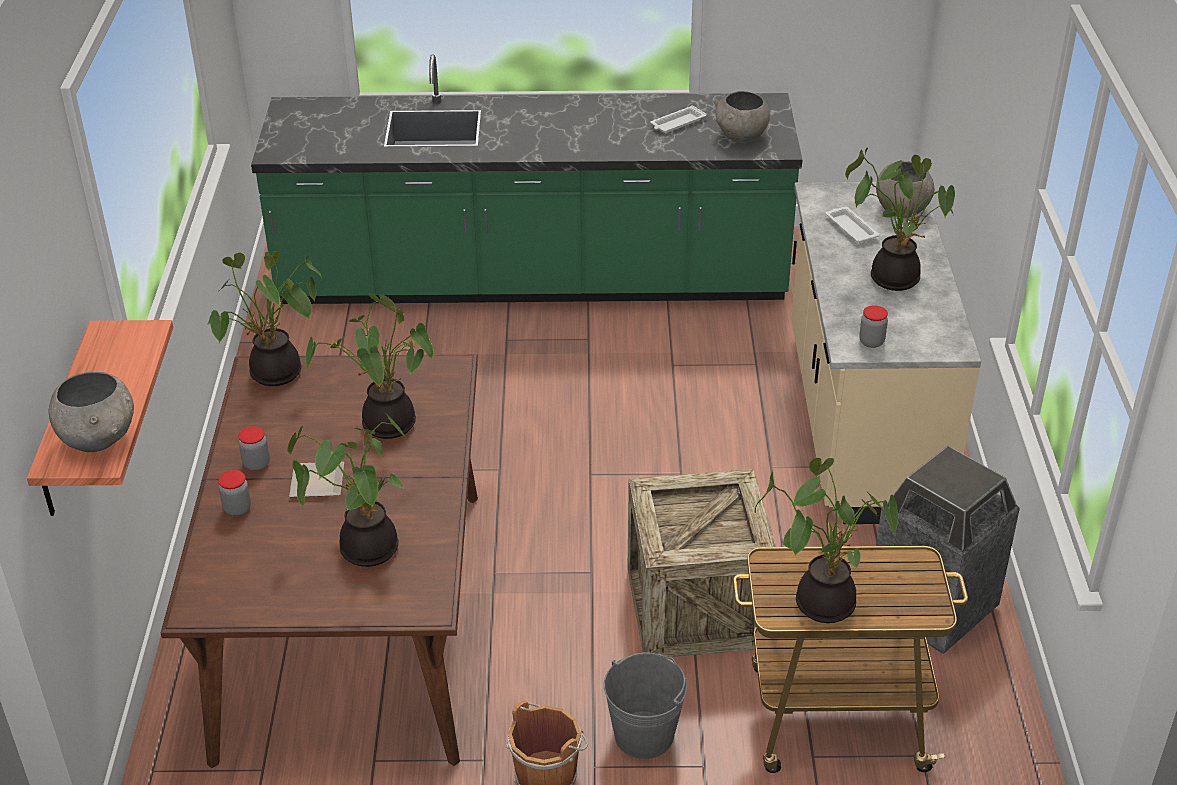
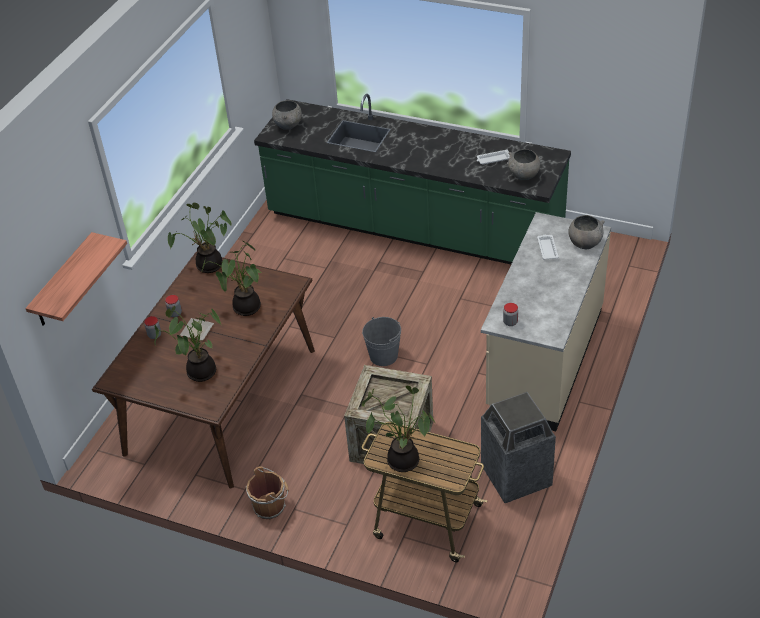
camera: 25 degrees right, 5 degrees up
(99, 439) = (63, 296): grey bowl -> grey bowl (288, 125)
(644, 735) = (327, 500): grey bucket -> grey bucket (383, 356)
(894, 276) = (551, 285): potted plant -> none

